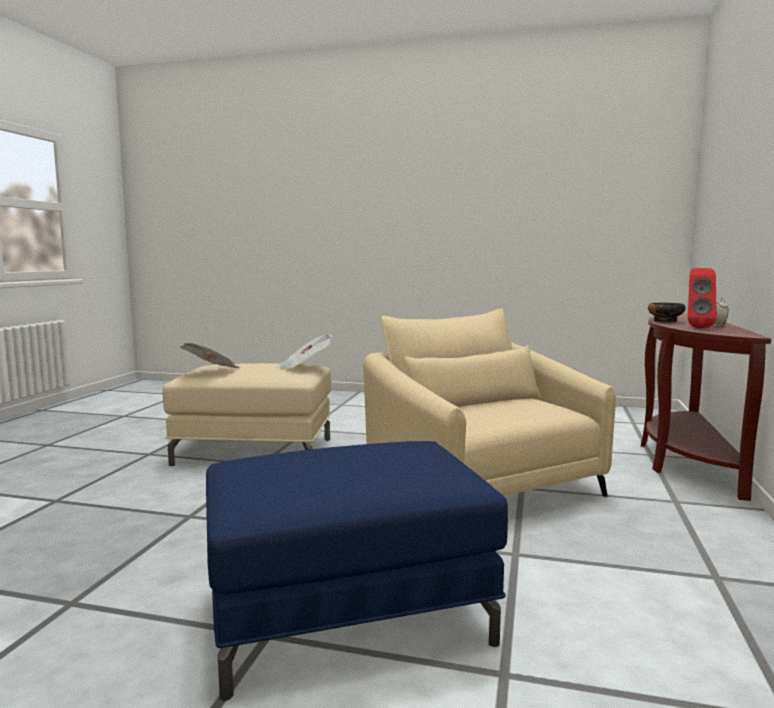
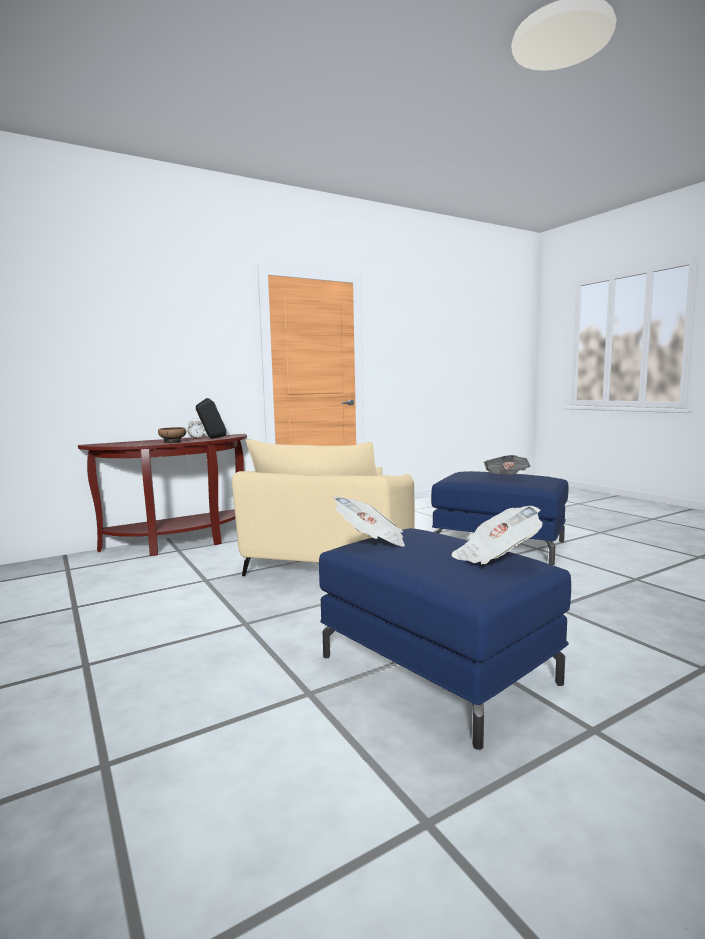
camera: 135 degrees left, 0 degrees up
(255, 451) = (435, 669): beige ottoman -> blue ottoman
(325, 461) = (506, 478): none -> newspaper
(697, 328) = (212, 438): red speaker -> black speaker

